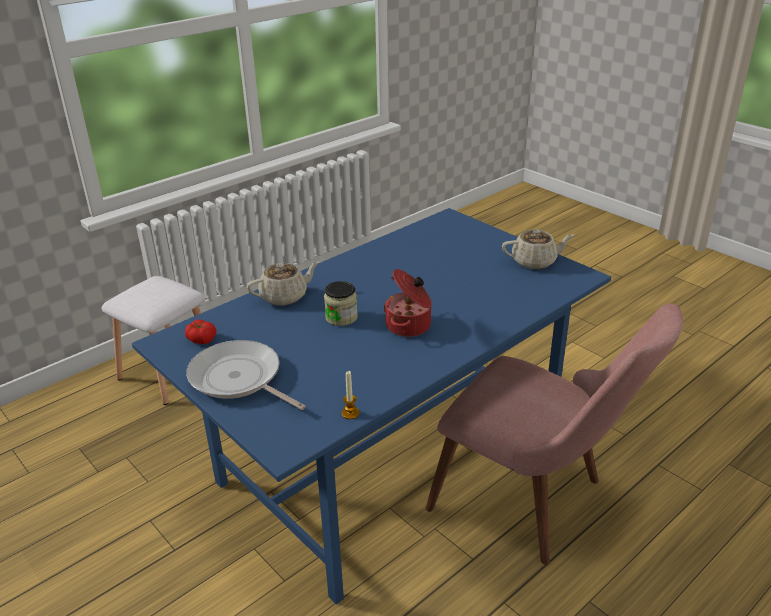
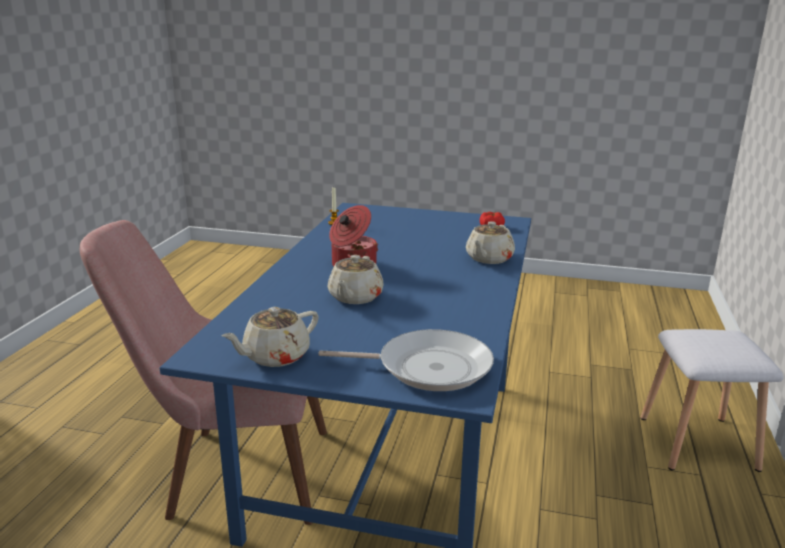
camera: 145 degrees right, 10 degrees down
(239, 379) = (427, 219): frying pan -> frying pan (427, 367)
(341, 317) = (417, 258): jar -> none
(443, 290) = (355, 297): none -> beige teapot

